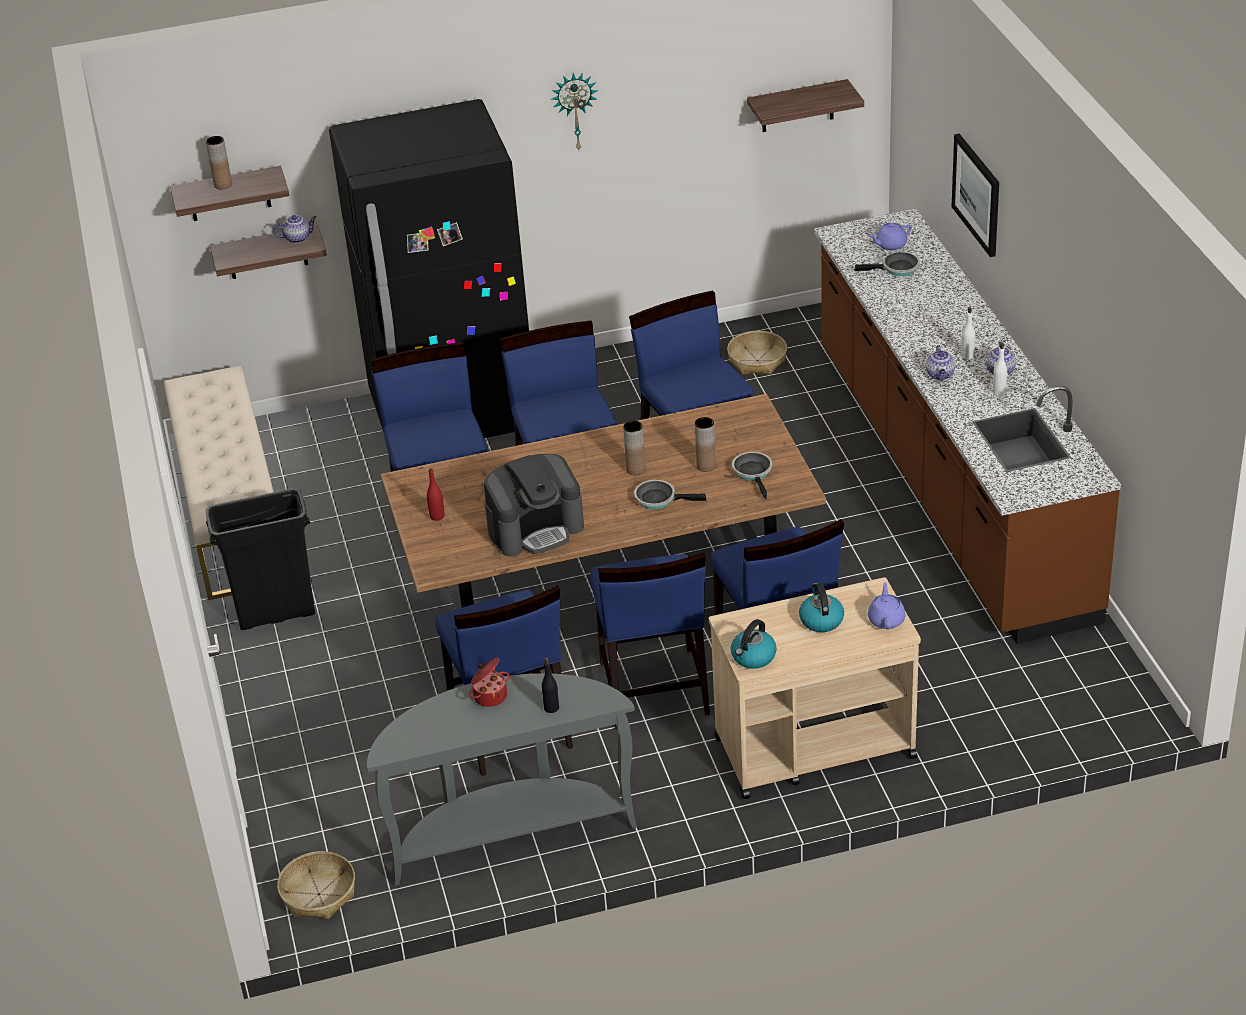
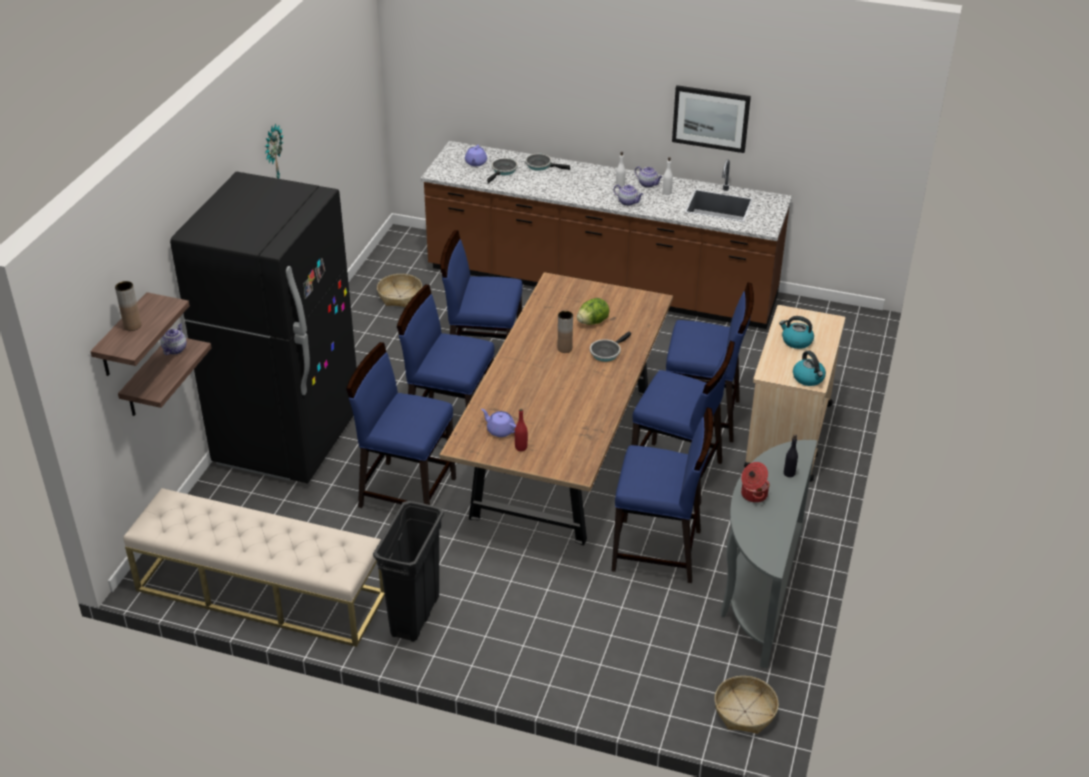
camera: 60 degrees left, 0 degrees up
(535, 529) = (583, 411): coffee machine -> none
(706, 466) = (592, 322): brown vase -> lettuce
(753, 473) = (620, 309): frying pan -> frying pan (541, 165)
(797, 106) = (354, 104): shelf -> none
(886, 619) = (817, 320): purple teapot -> purple teapot (500, 430)
(977, 194) = (545, 93): picture -> picture (711, 118)

